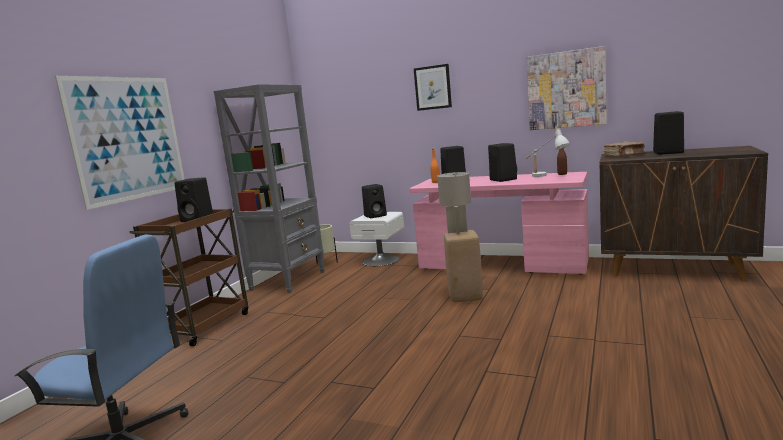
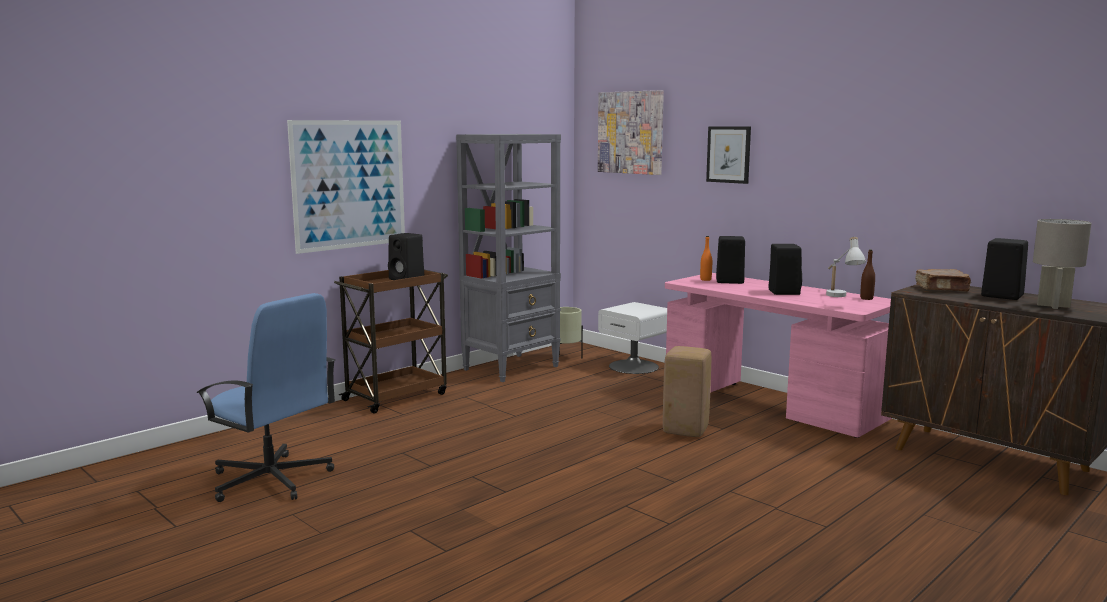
camera: 20 degrees right, 0 degrees up
(376, 215) = (635, 308): black speaker -> none
(457, 232) = (686, 348): grey table lamp -> grey table lamp (1054, 306)
(566, 90) = (892, 184): picture -> picture (630, 132)

